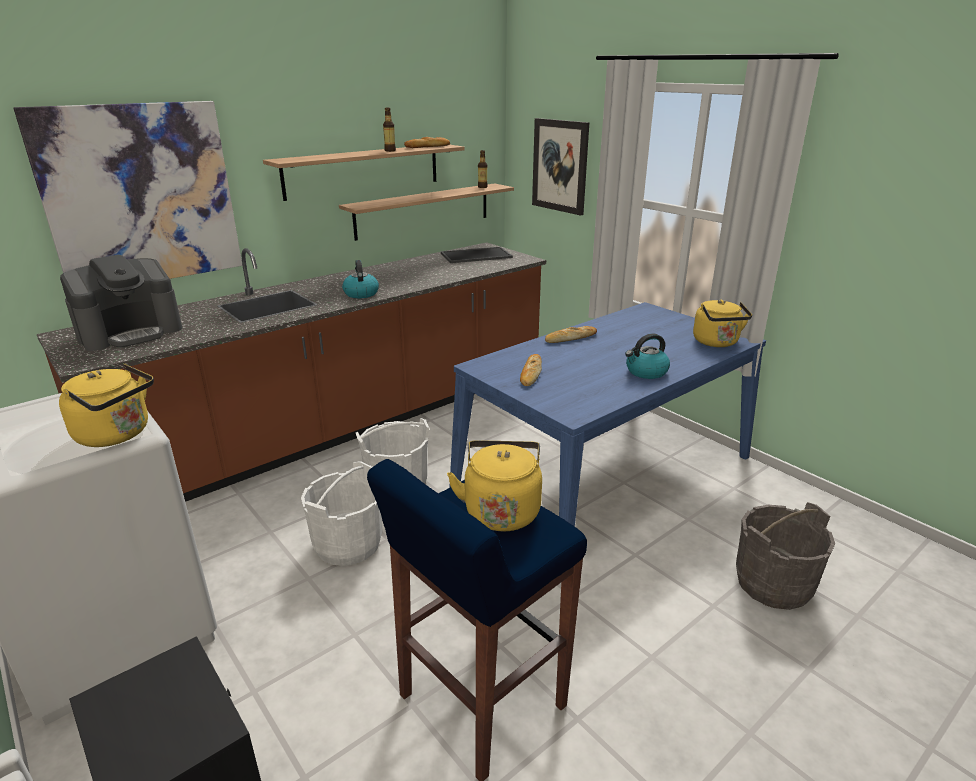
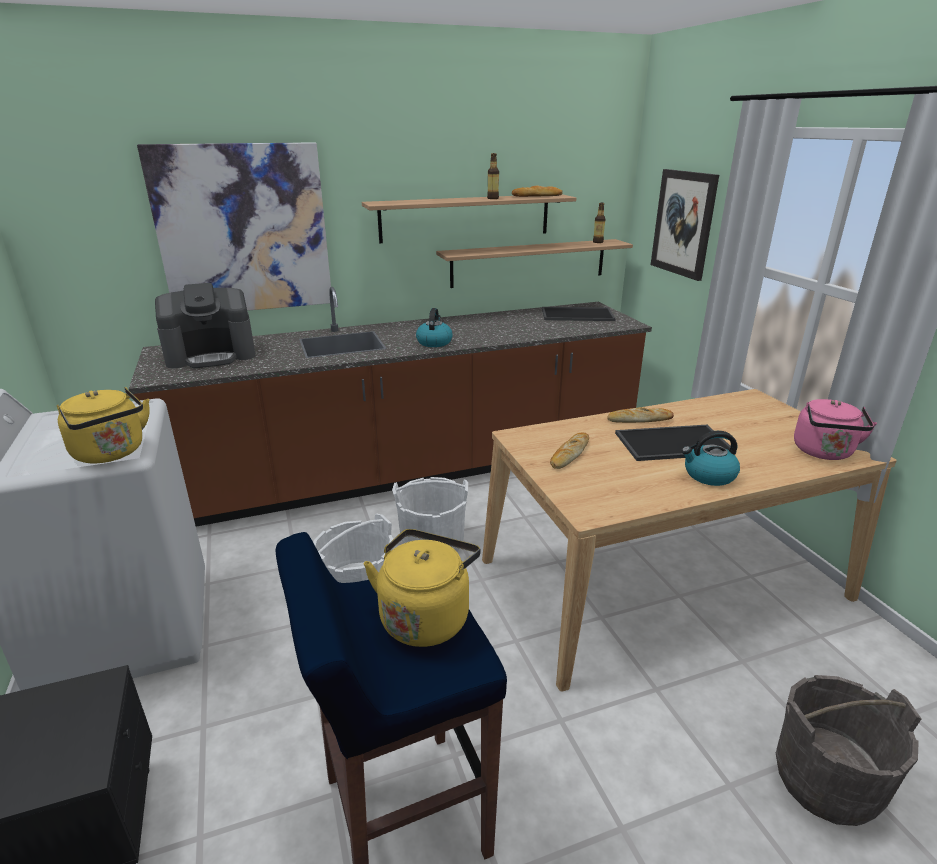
camera: 20 degrees right, 0 degrees up
(605, 472) = (661, 578): blue dining table -> beige dining table
(607, 353) = (673, 444): none -> tray
(717, 343) = (824, 453): yellow kettle -> pink kettle

